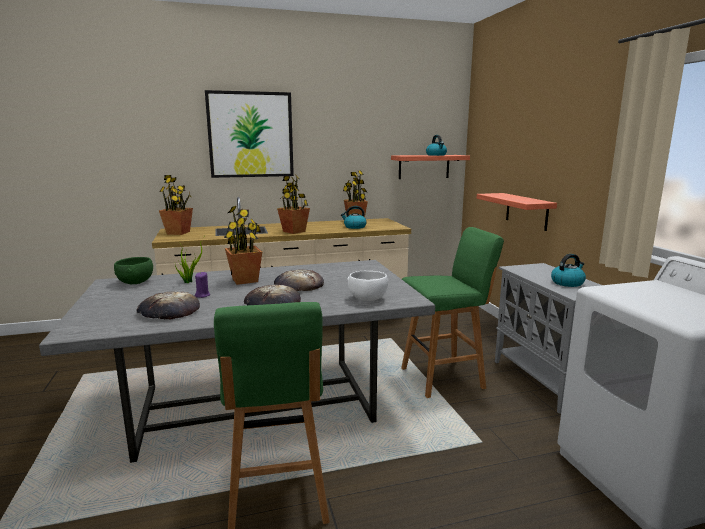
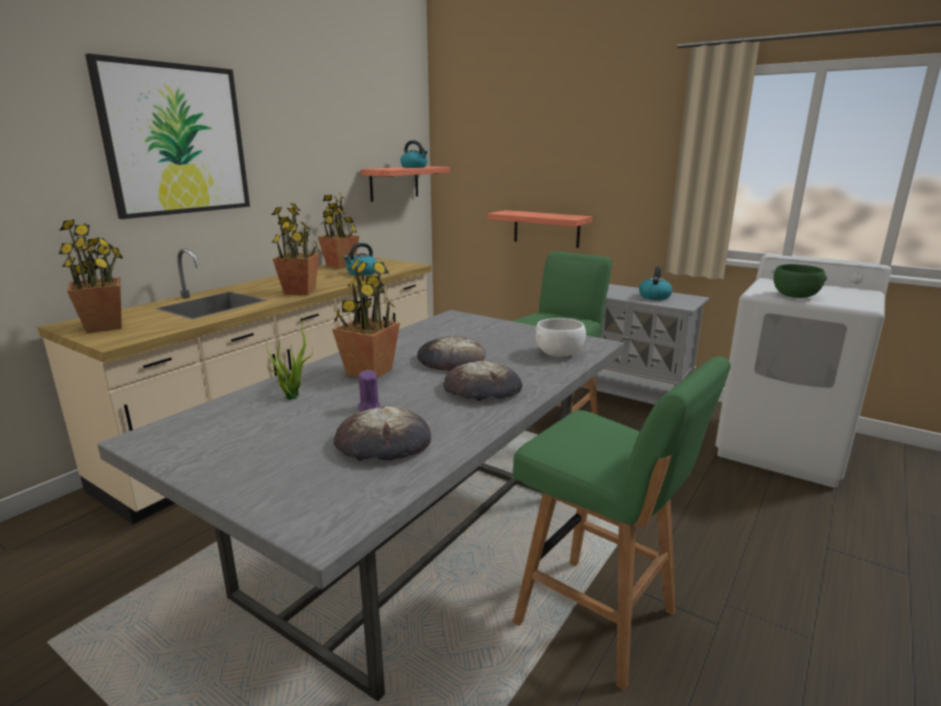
camera: 40 degrees left, 5 degrees up
(136, 282) = (202, 423): green bowl -> green bowl (795, 296)

